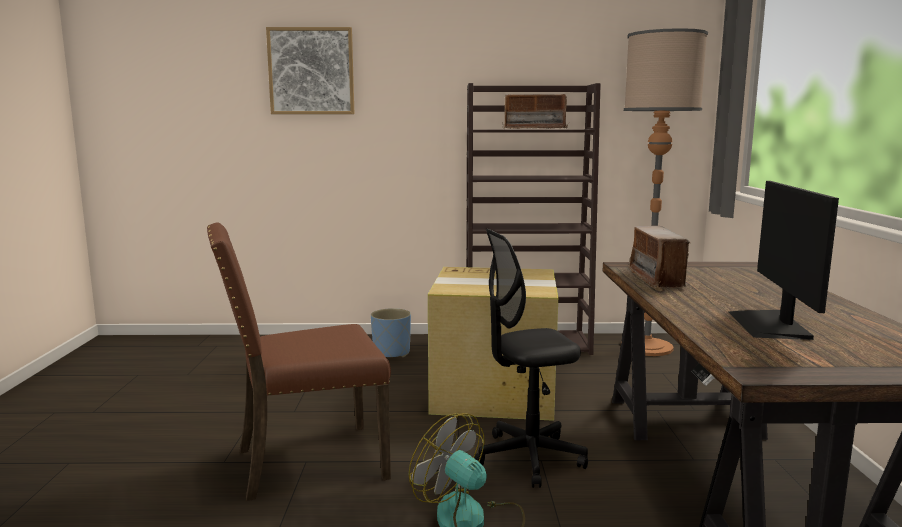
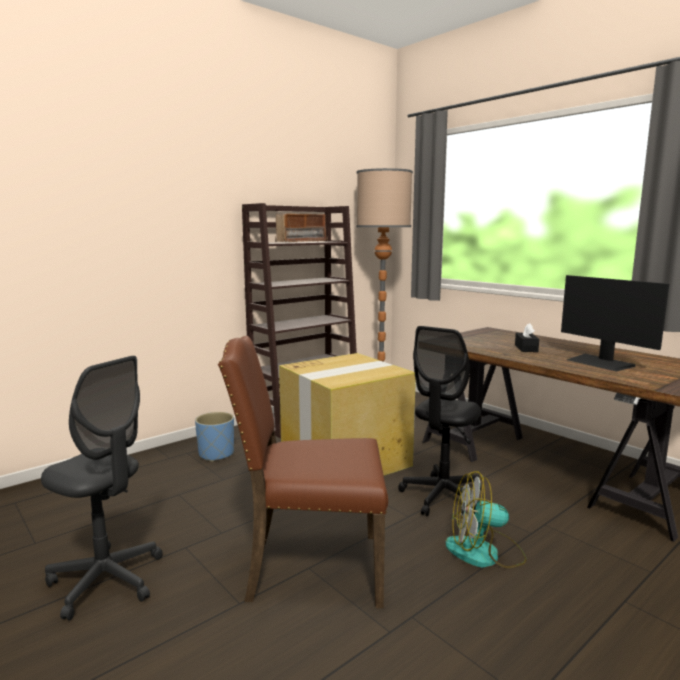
camera: 40 degrees left, 0 degrees up
(183, 412) = (106, 580): none -> grey office chair
(307, 462) = (311, 568): brown chair -> brown chair turned 60 degrees clockwise
(311, 71) = (95, 185): picture -> none
(657, 279) = (480, 347): radio -> none
(718, 291) = (526, 348): none -> black tissue box

